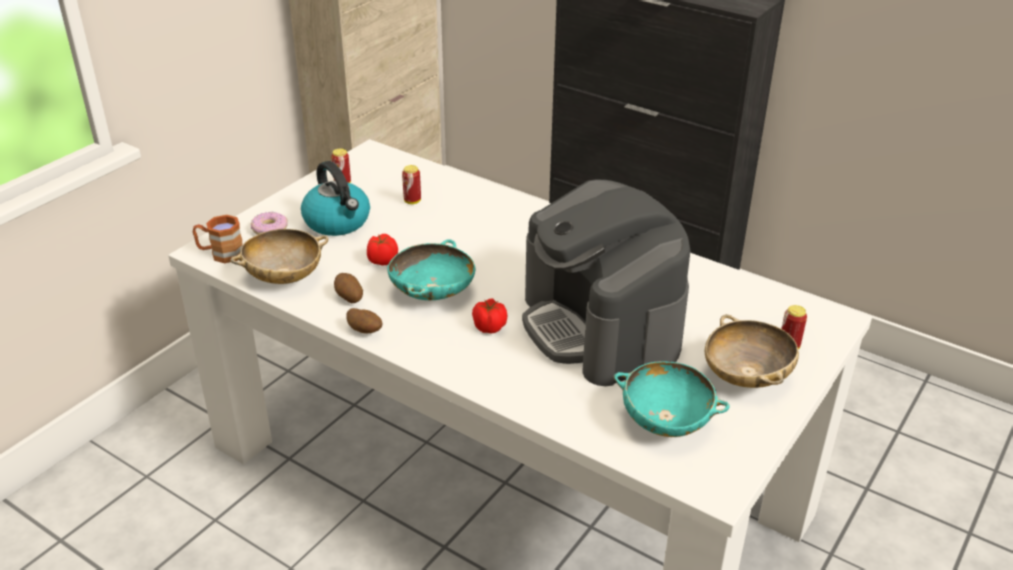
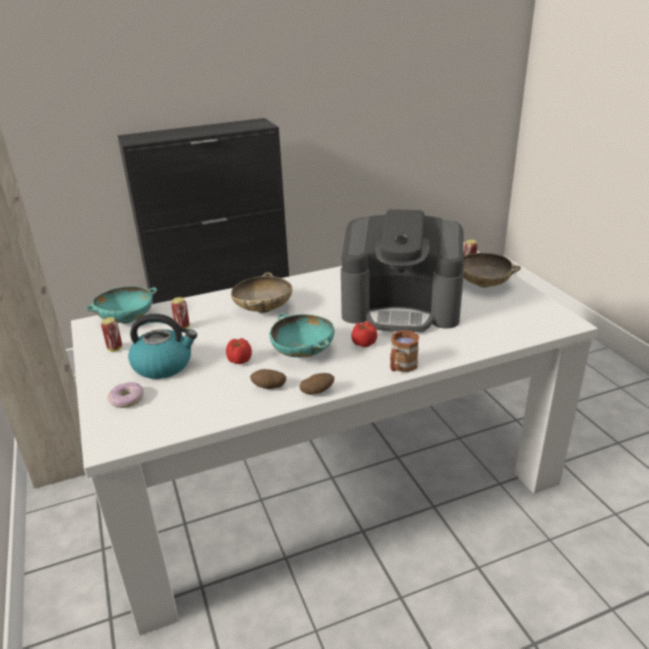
camera: 55 degrees left, 5 degrees down
(221, 254) = (127, 435): brown mug -> brown mug (401, 367)
(284, 276) = (203, 410): beige bowl -> beige bowl (263, 309)
(666, 421) = (503, 317): turquoise bowl -> turquoise bowl (126, 319)

